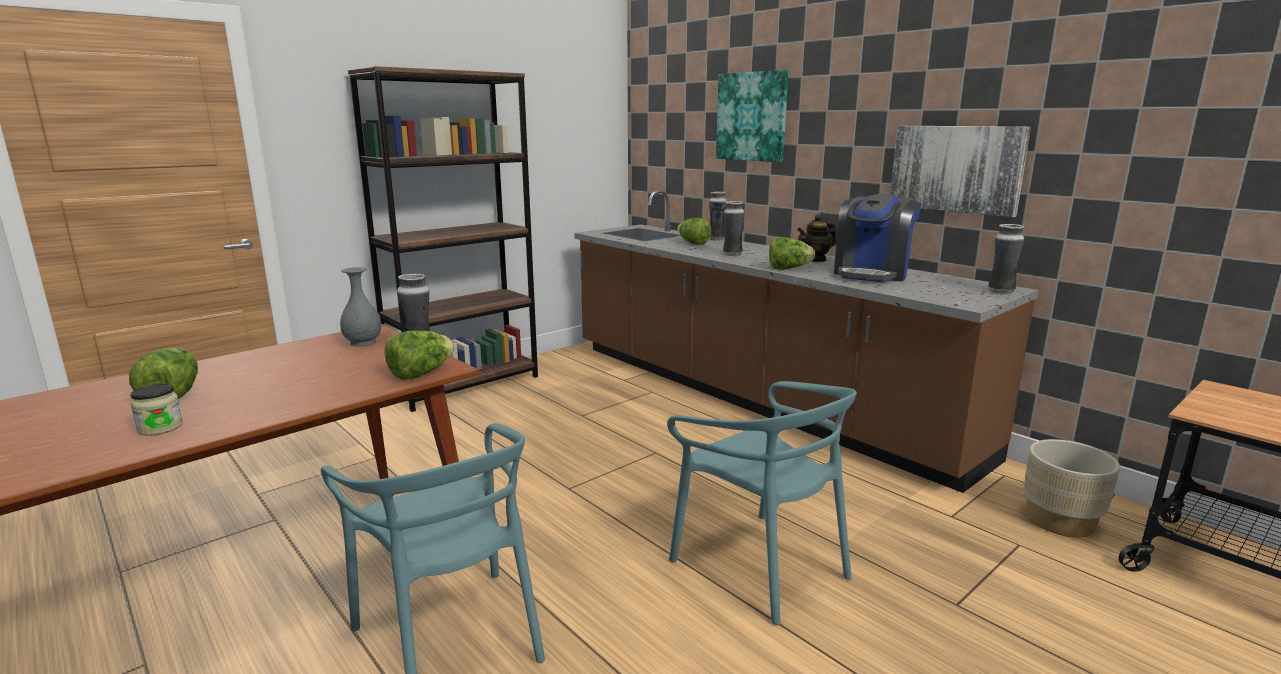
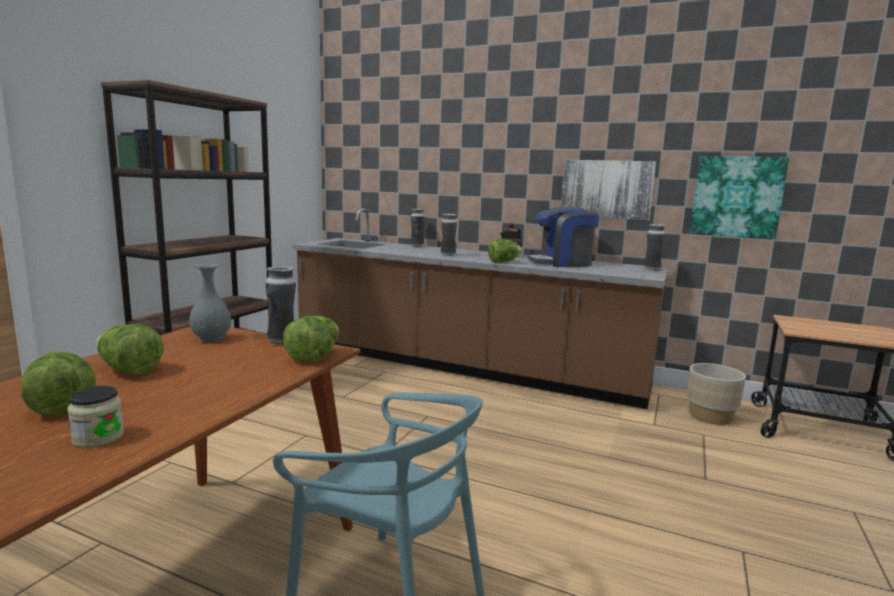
camera: 25 degrees left, 5 degrees down
(693, 243) = (404, 249): lettuce -> lettuce (129, 370)
(752, 117) = (443, 151): picture -> picture (736, 197)
(760, 565) = (572, 481): turquoise chair -> none
(872, 274) = (561, 263): coffee machine -> coffee machine turned 75 degrees clockwise

